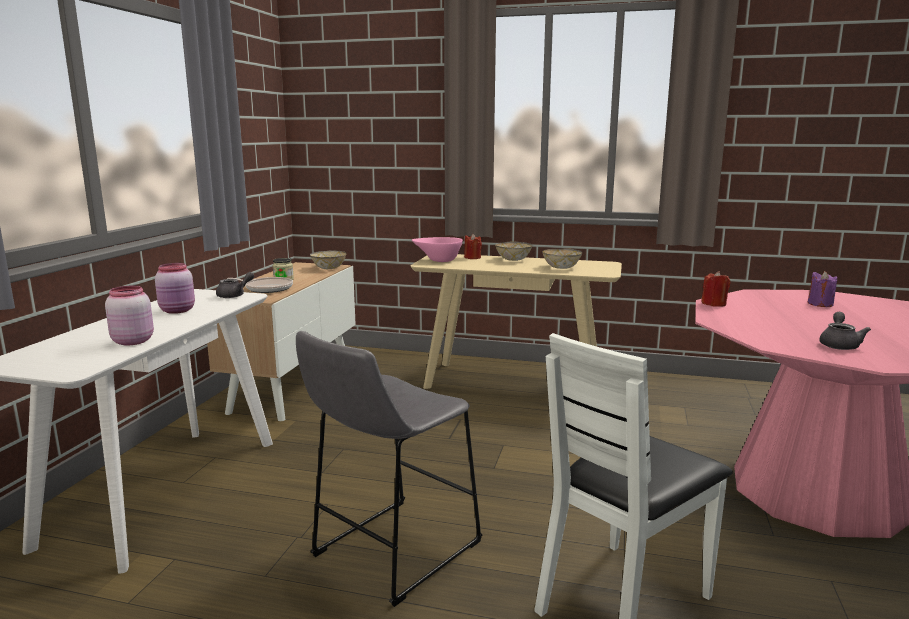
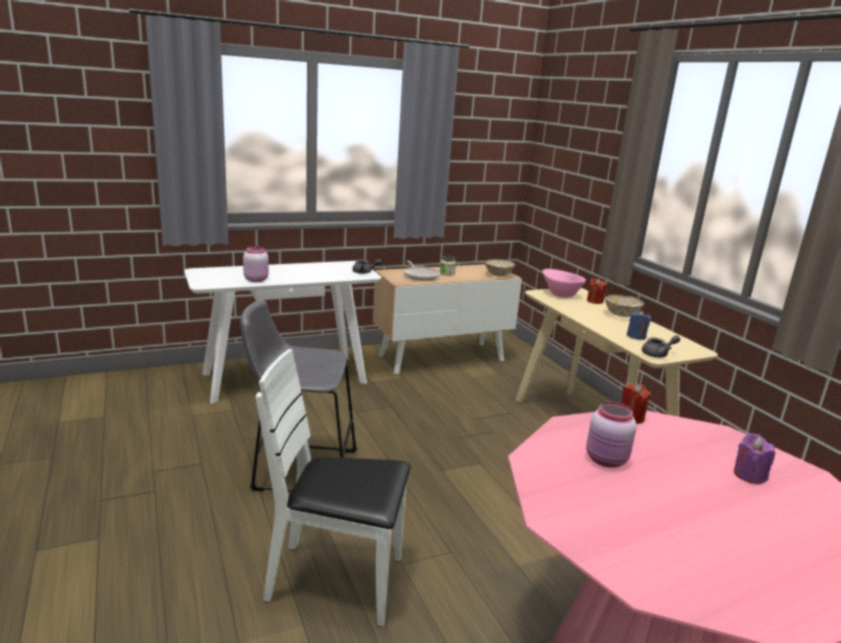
camera: 50 degrees right, 5 degrees up
(178, 310) = (316, 271): pink jar -> pink jar (606, 461)
(562, 267) = (636, 336): bowl -> blue candle
(839, 344) = (589, 495): grey teapot -> grey teapot (658, 354)

